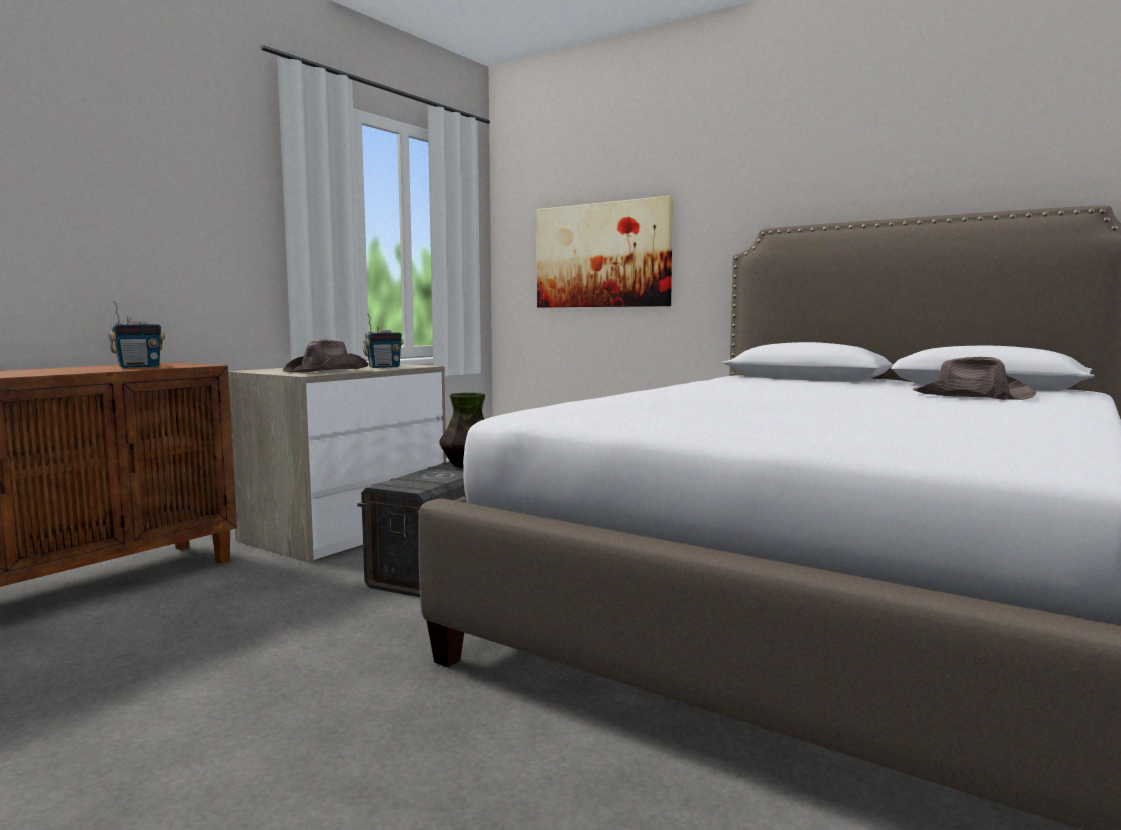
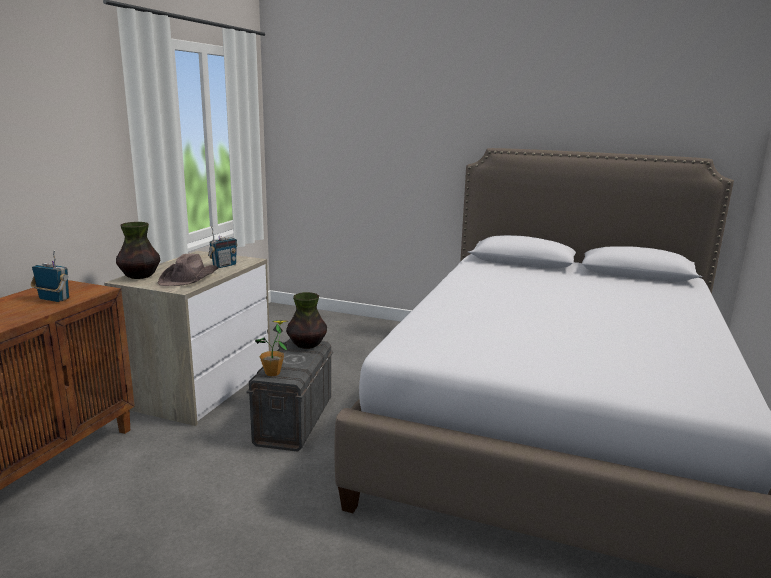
camera: 15 degrees left, 10 degrees up
(139, 367) = (53, 299): radio -> radio turned 105 degrees counterclockwise
(272, 369) = (140, 276): none -> vase
(398, 483) = (272, 373): none -> potted plant
(602, 255) = (361, 151): picture -> none
(970, 395) = (637, 294): brown hat -> none

